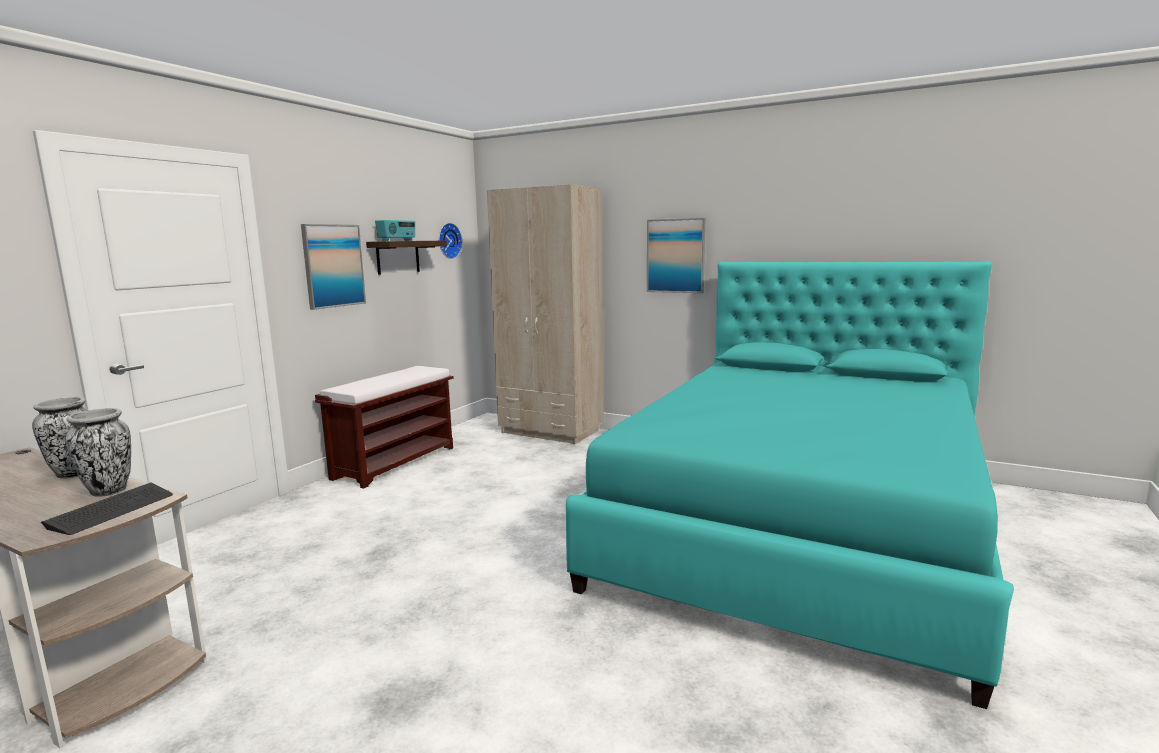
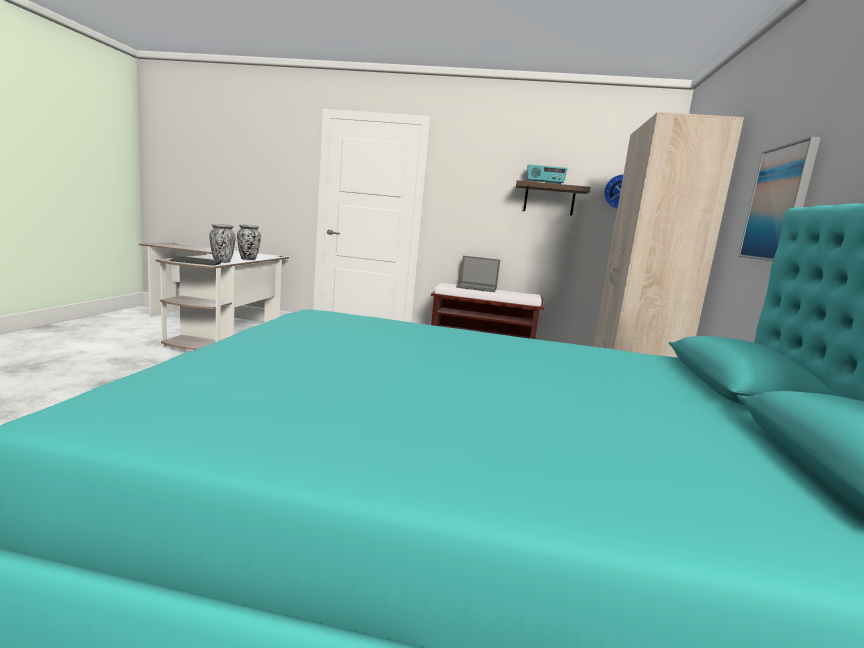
camera: 70 degrees right, 0 degrees up
(333, 265) = (480, 197): picture -> none
(373, 380) = (477, 288): none -> laptop

